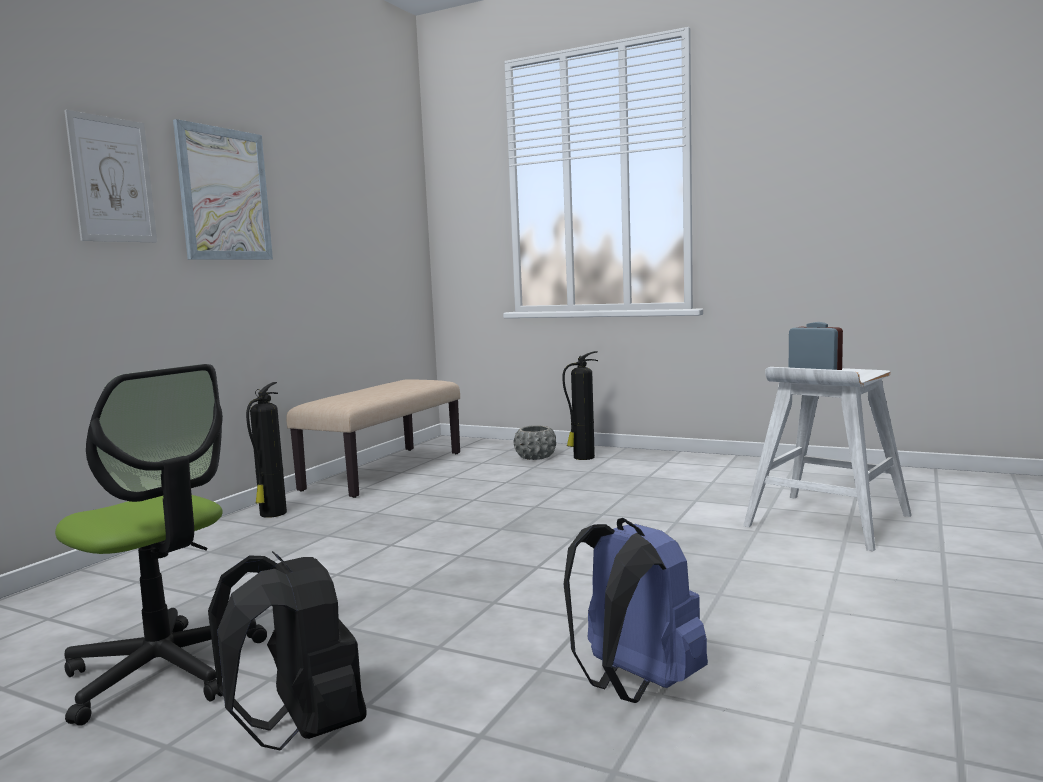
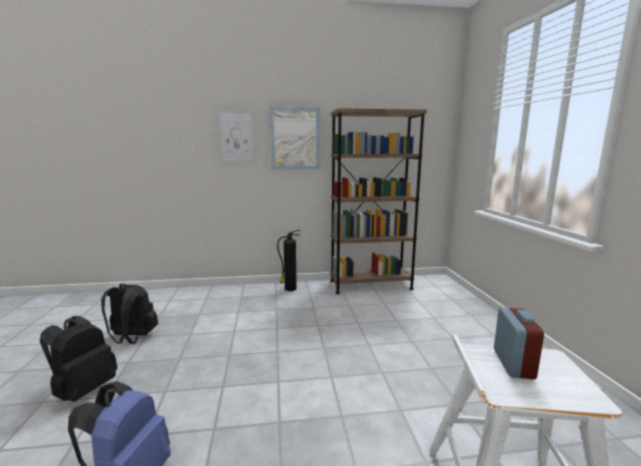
camera: 55 degrees right, 5 degrees up
(165, 671) = (132, 339): office chair -> black backpack
(384, 470) = (370, 285): beige bench -> brown bookcase
(536, 457) = (452, 311): grey planter -> none
(582, 458) = (477, 326): fire extinguisher -> none

